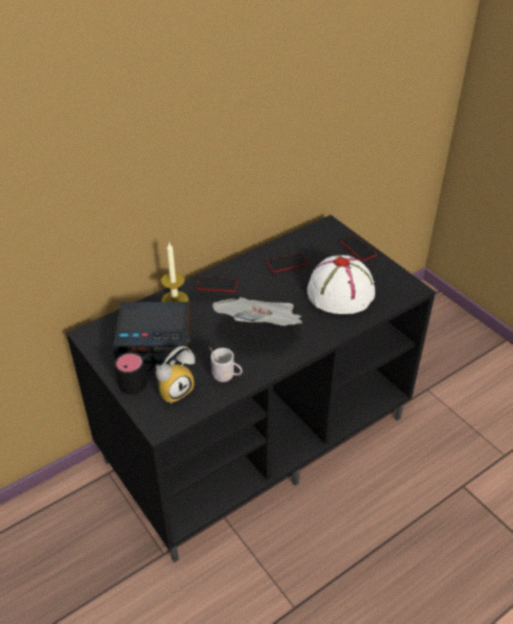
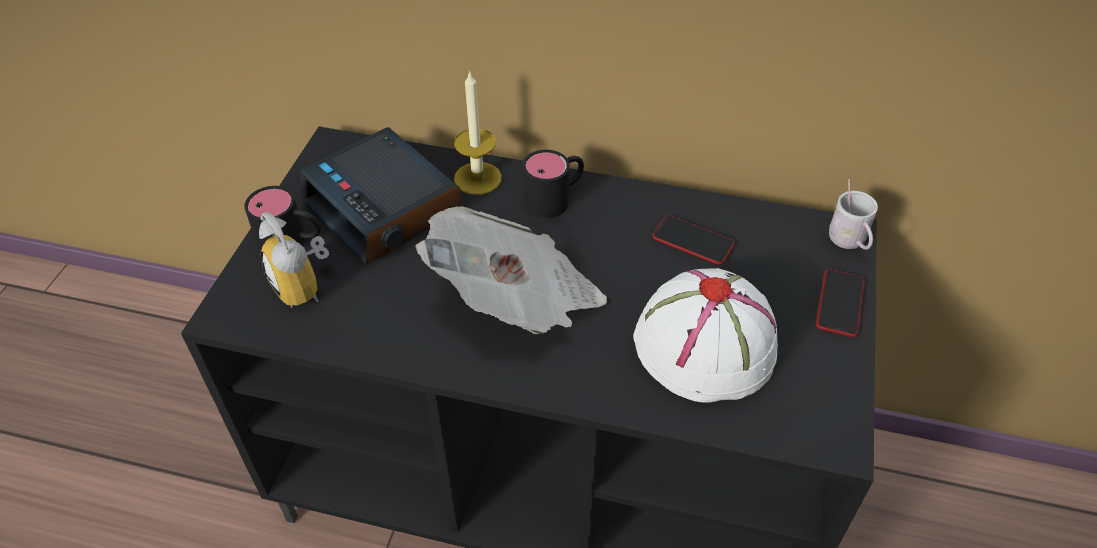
camera: 50 degrees right, 5 degrees up
(175, 389) = (305, 287): alarm clock -> alarm clock turned 45 degrees clockwise
(216, 285) = (555, 198): phone -> black mug
(226, 377) = (378, 325): white mug -> white mug (848, 243)

